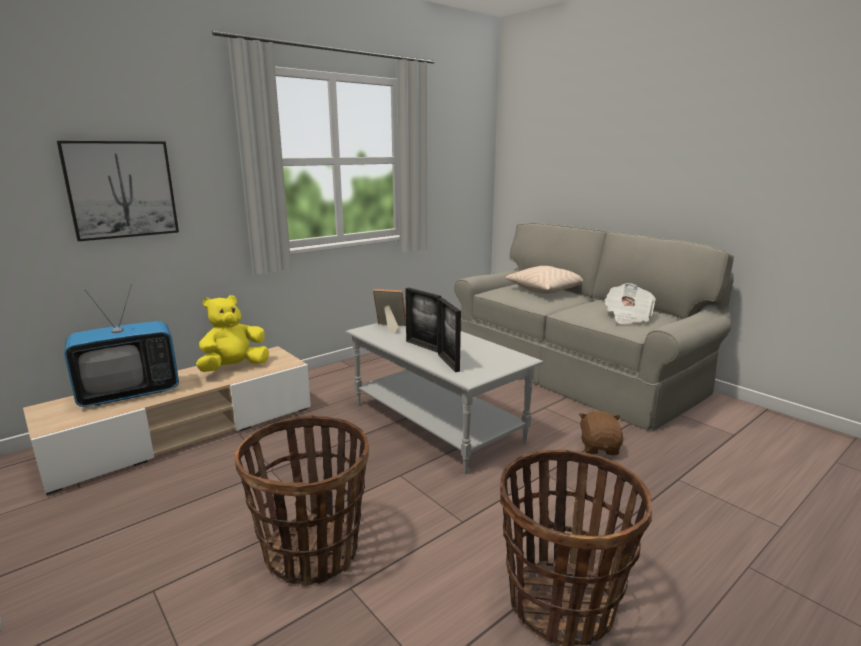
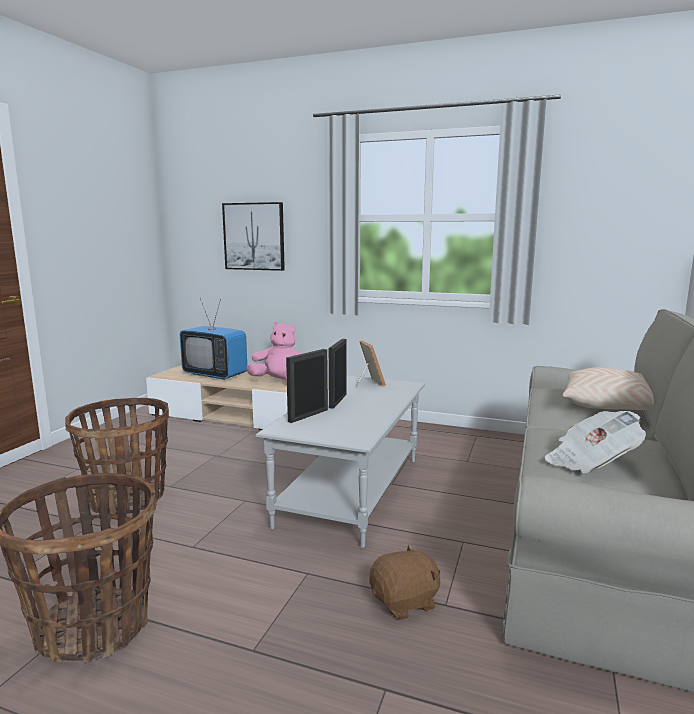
camera: 60 degrees right, 5 degrees down
(234, 368) = (280, 382): yellow plush toy -> pink plush toy

